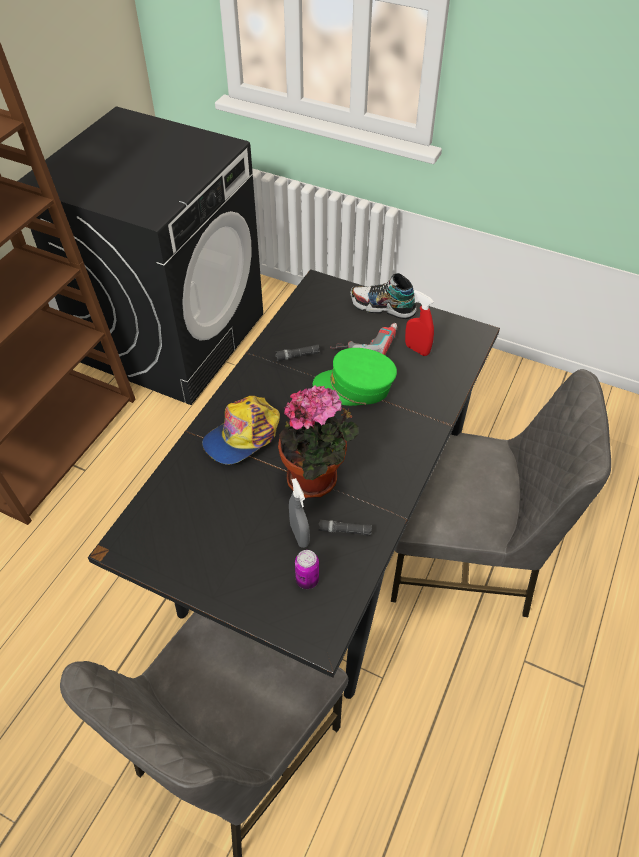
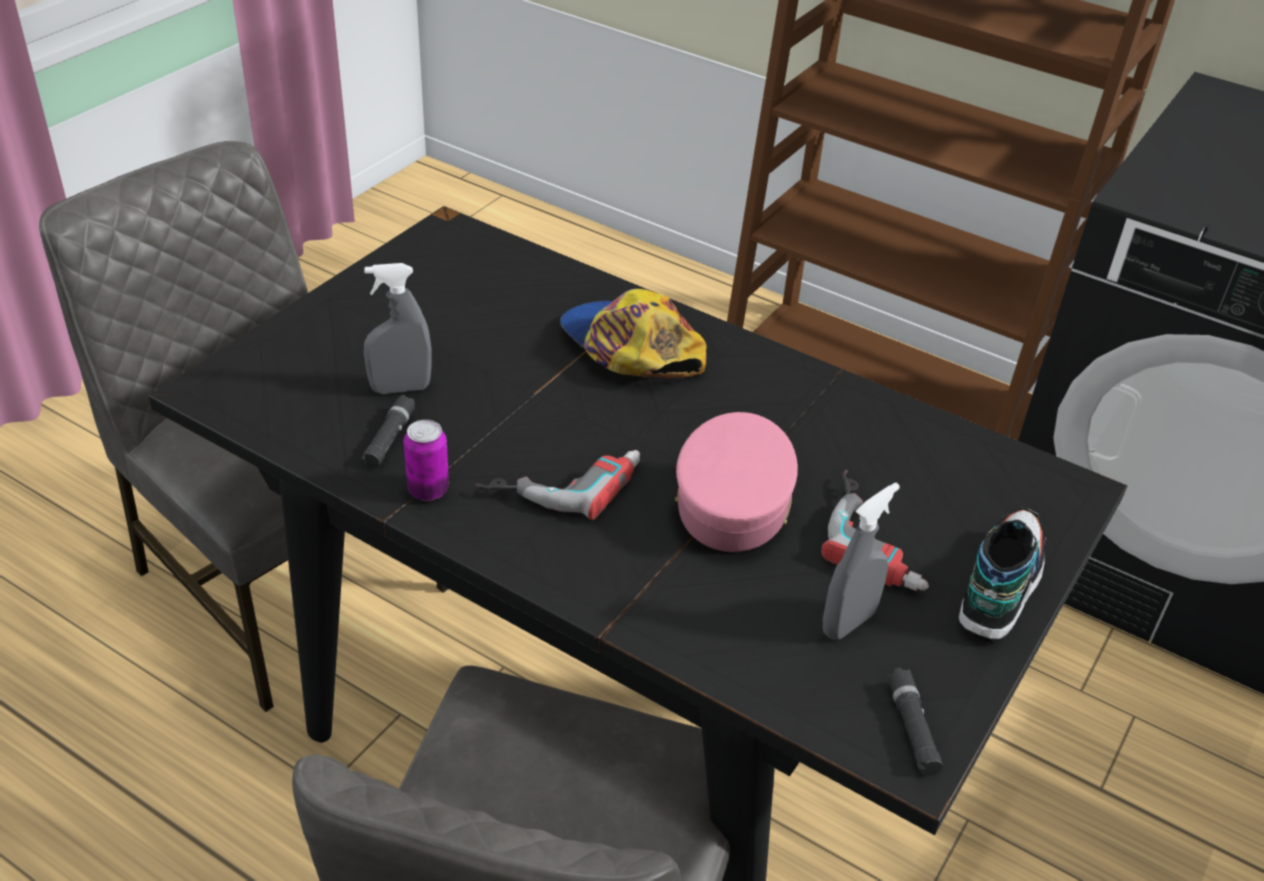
camera: 95 degrees right, 10 degrees down
(297, 356) = (831, 432): black flashlight -> black flashlight (912, 728)
(307, 580) = (313, 387): can -> can (428, 490)
(317, 479) = (509, 420): potted plant -> none
(355, 387) = (733, 501): green cap -> pink cap
(357, 451) = (562, 480): none -> power drill
(417, 349) = (848, 623): red spray bottle -> grey spray bottle

